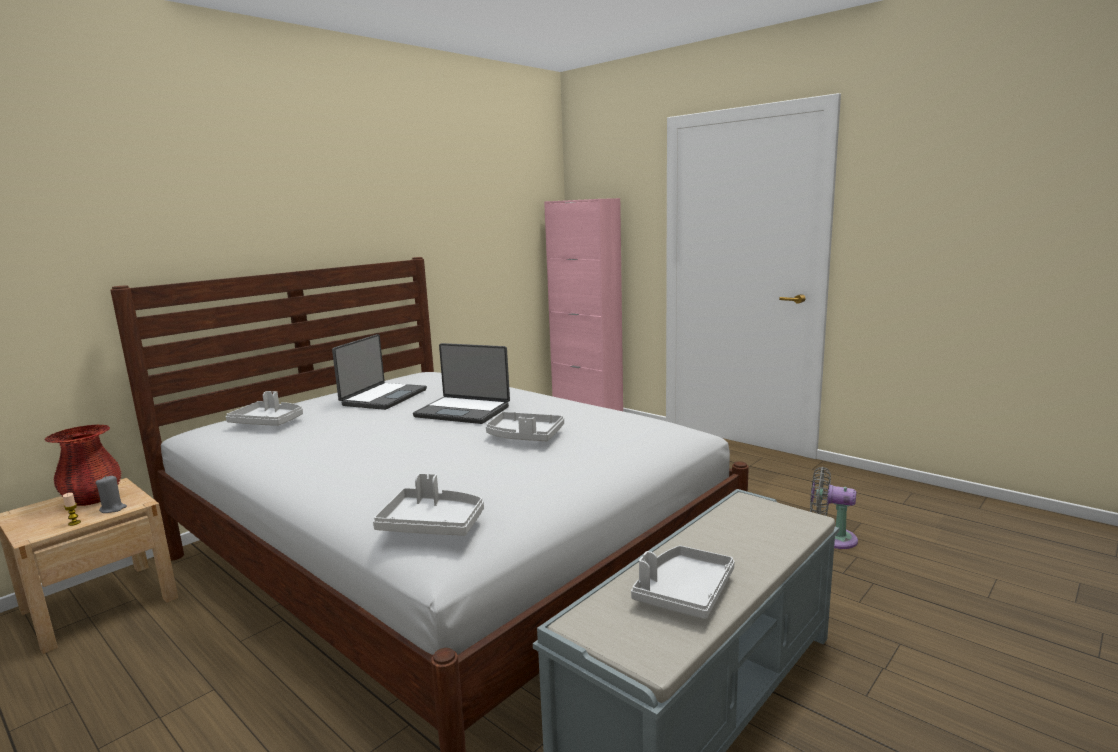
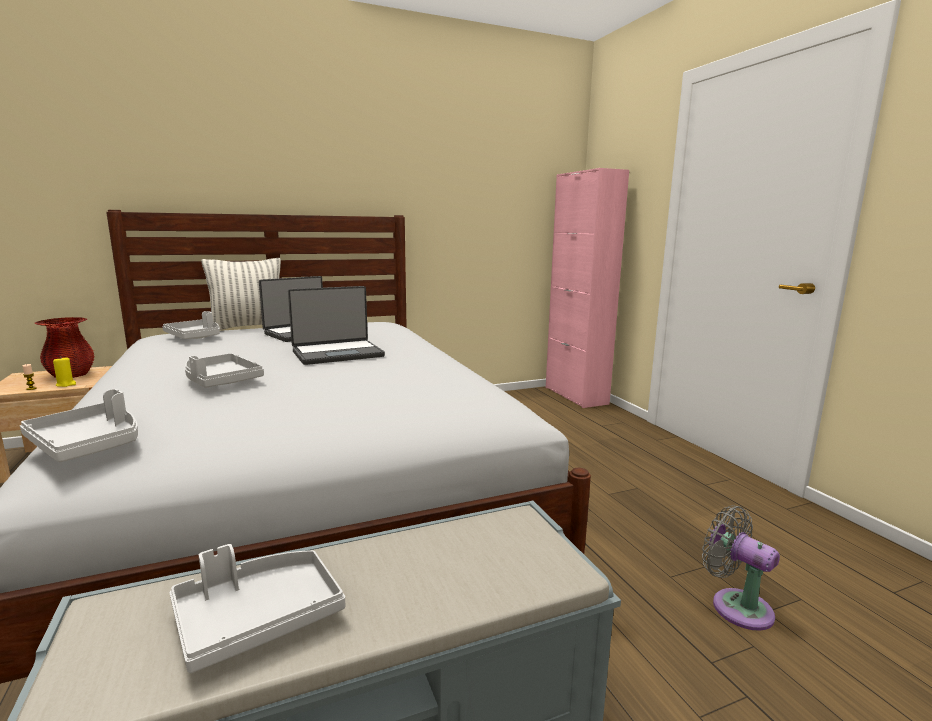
camera: 25 degrees right, 0 degrees up
(113, 509) = (66, 384): grey candle -> yellow candle
(292, 401) = (249, 327): none -> pillow
(463, 411) = (337, 353): laptop -> laptop turned 75 degrees counterclockwise
(524, 436) = (336, 384): grey tray -> grey tray (220, 381)

